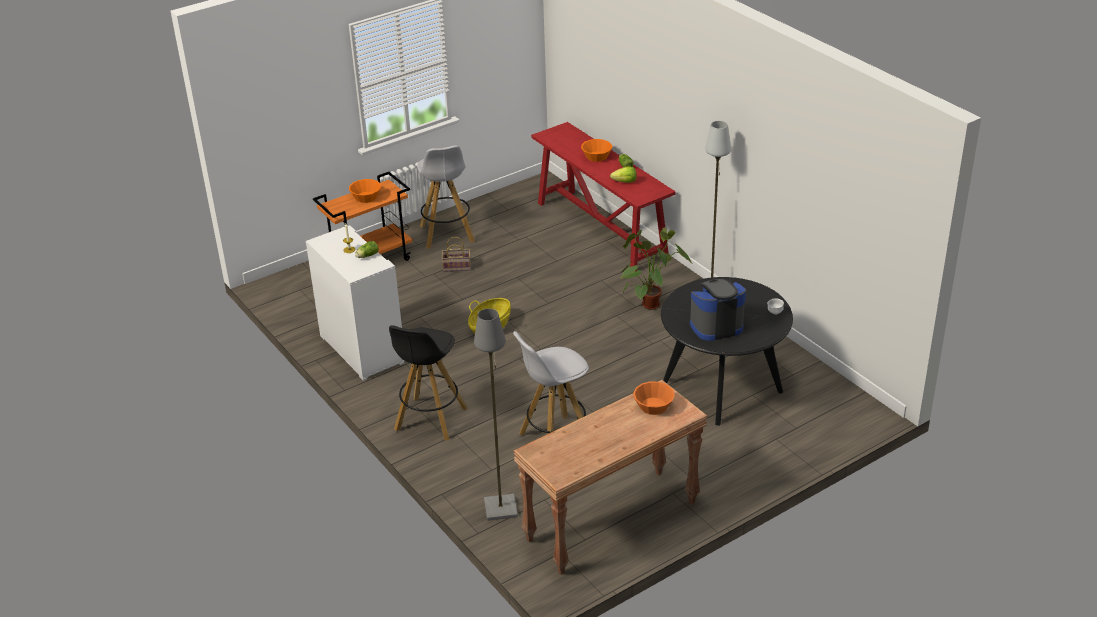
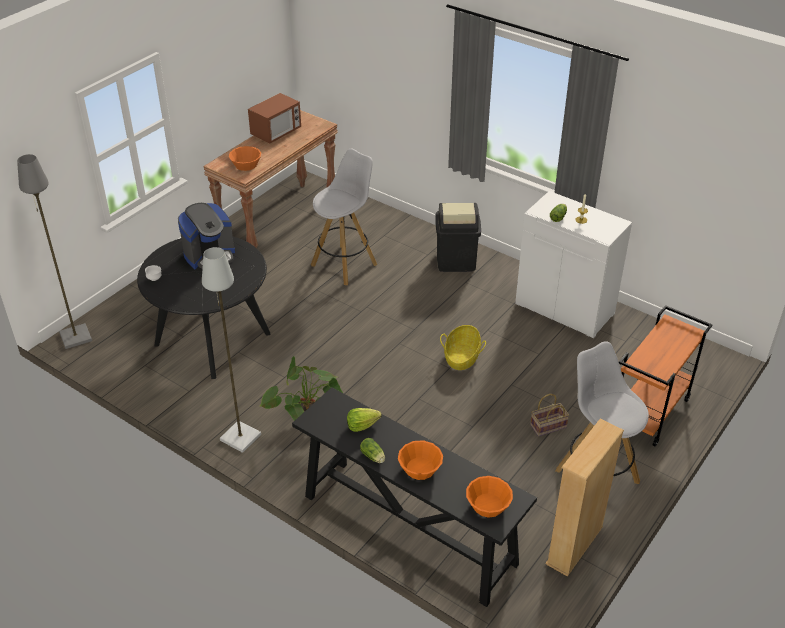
camera: 160 degrees right, 5 degrees up
(365, 197) = (664, 353): orange bowl -> orange bowl (488, 504)
(430, 420) = (456, 261): black stool -> black trash can
(494, 205) = (574, 545): none -> beige bookcase
(501, 508) = (362, 213): grey floor lamp -> grey floor lamp (75, 337)
(600, 449) = (276, 133): none -> microwave
(602, 230) = (407, 529): red console table -> black console table

